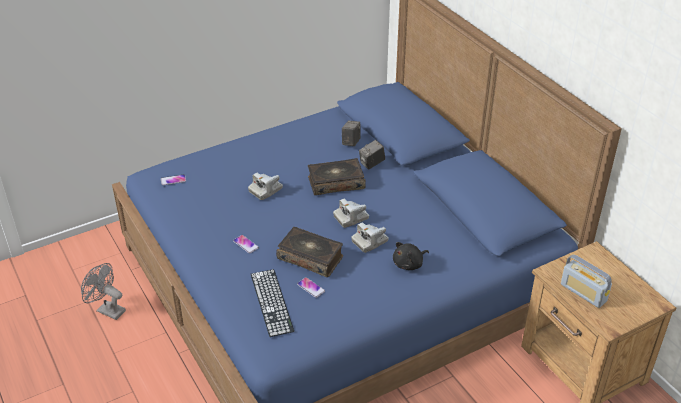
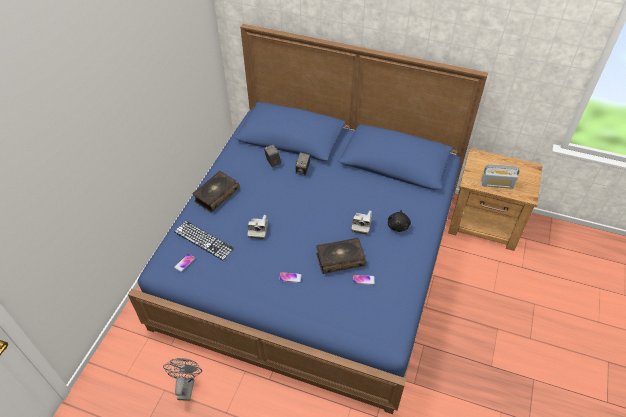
camera: 40 degrees left, 10 degrees up
(107, 310) = (186, 386): grey fan -> grey fan turned 105 degrees clockwise
(271, 302) = (352, 306): keyboard -> keyboard (203, 240)
(336, 182) = (296, 197): book -> book (216, 195)
(351, 218) = (333, 216): camera -> none

